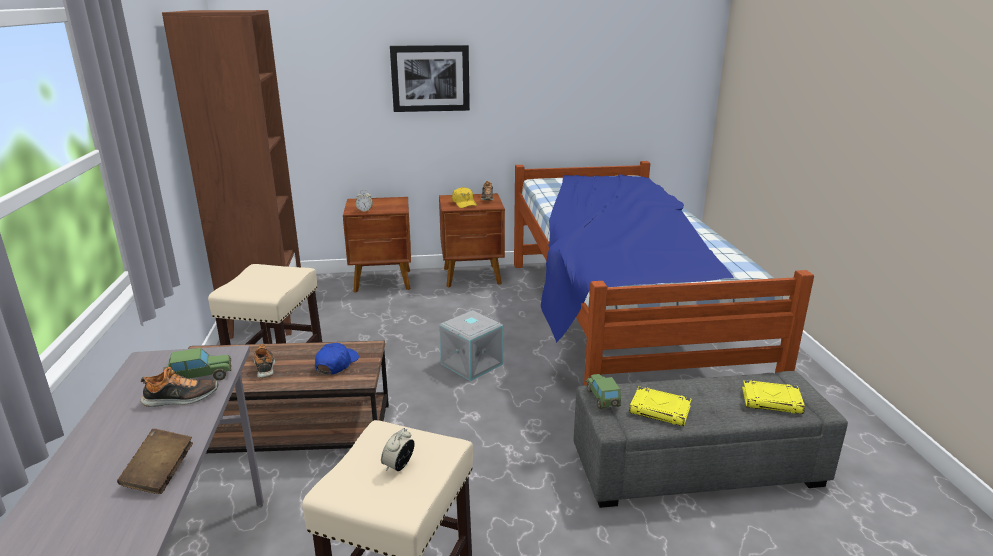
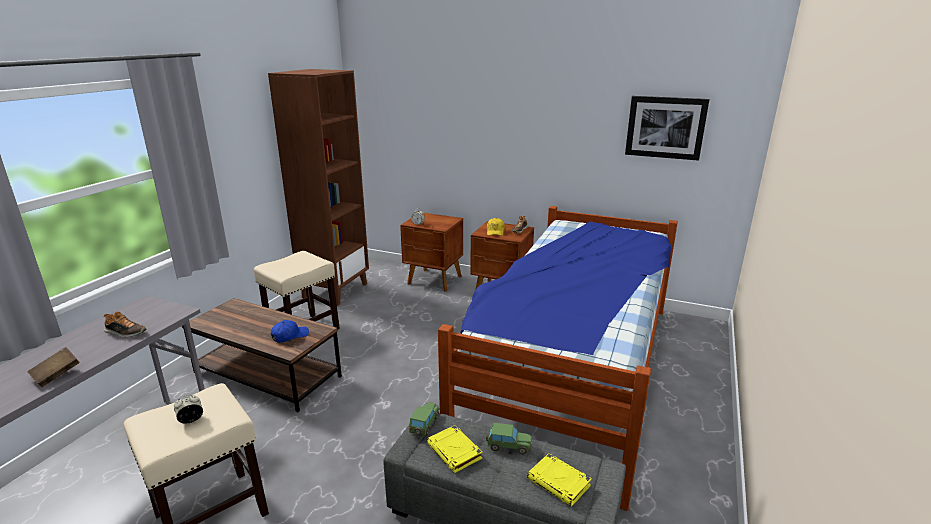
camera: 30 degrees right, 0 degrees up
(200, 377) = (150, 322): toy car -> toy car (508, 446)
(265, 366) = (252, 324): shoe -> none
(430, 78) = (486, 126): picture -> picture (665, 127)
(471, 363) = (426, 363): grey storage box -> none

